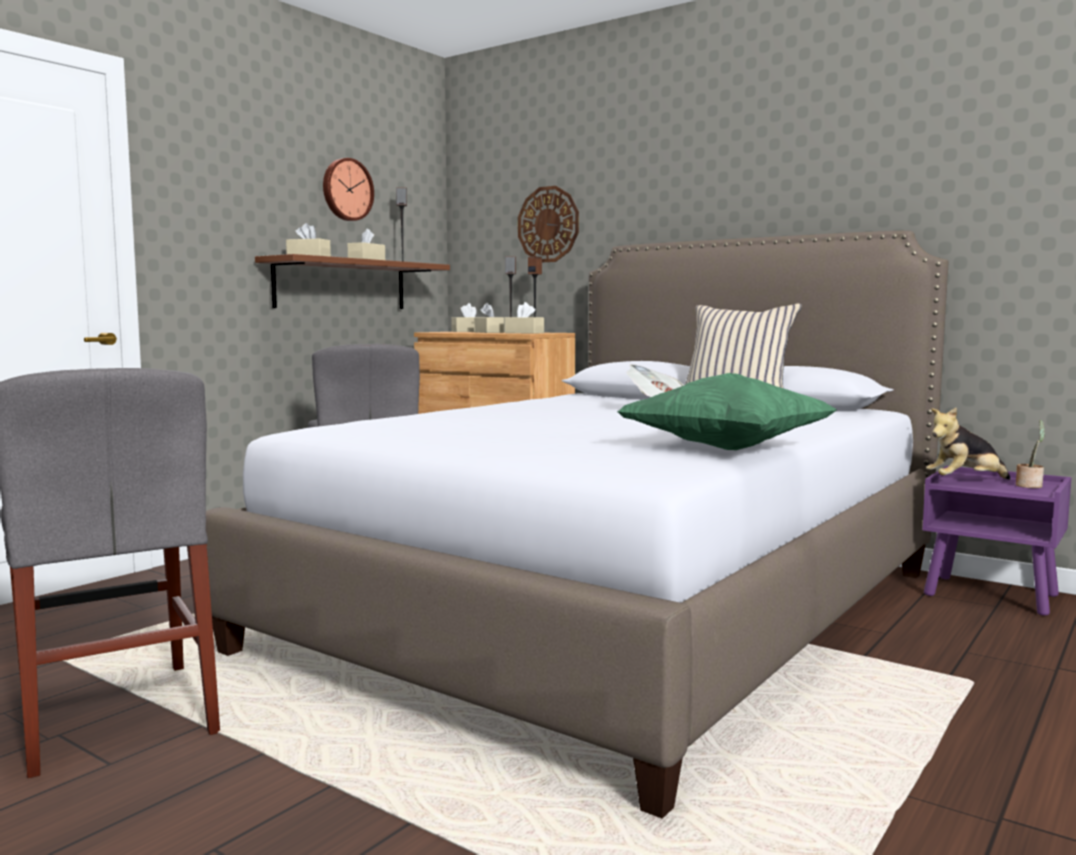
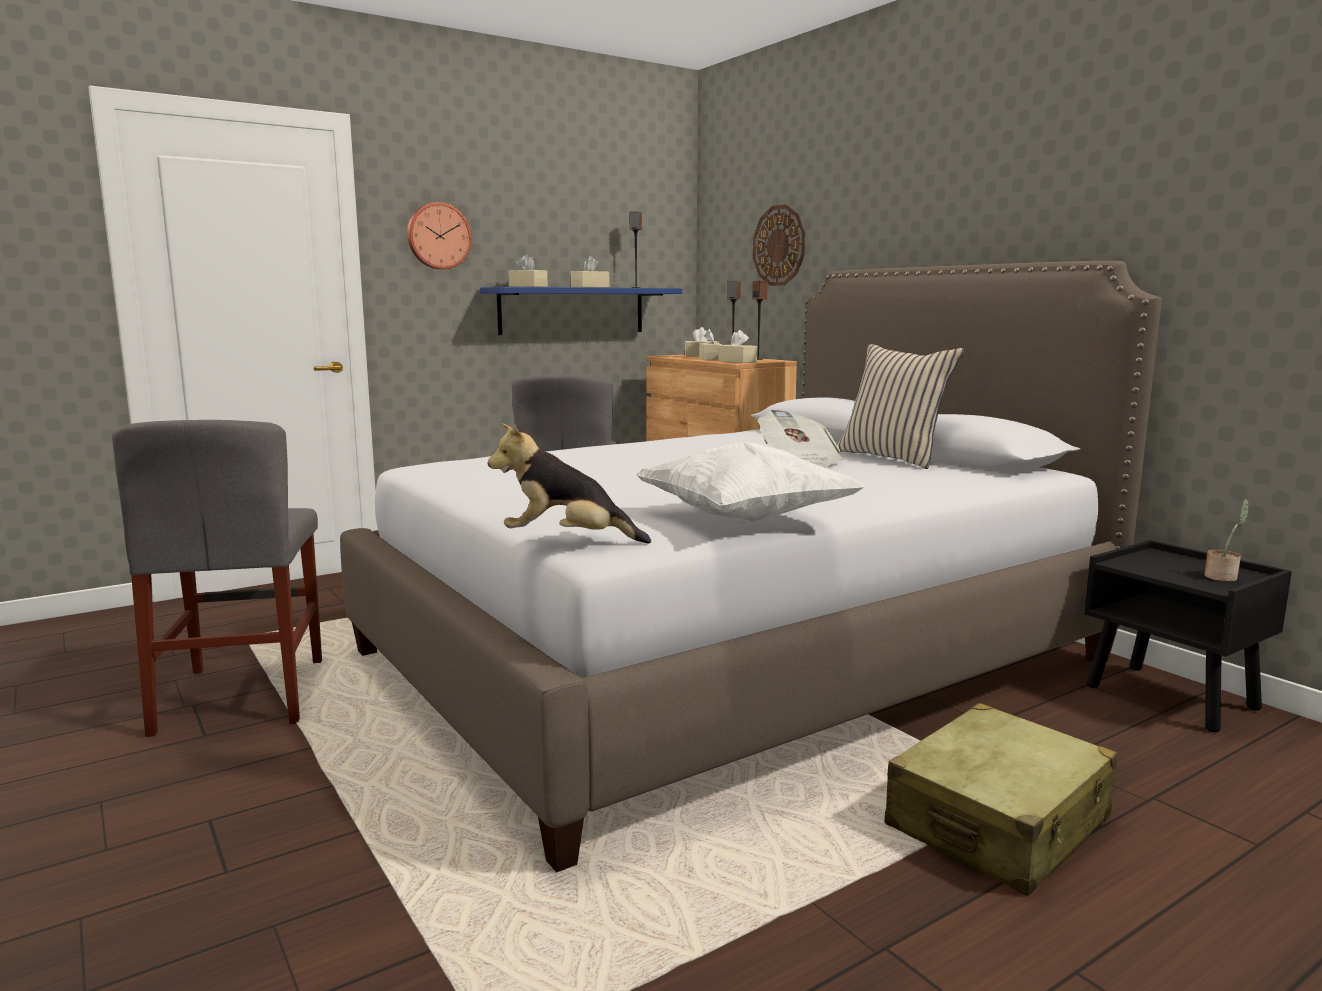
camera: 20 degrees right, 5 degrees up
(341, 285) = (572, 310): brown shelf -> blue shelf
(346, 190) = (579, 217): wall clock -> wall clock (438, 236)
(726, 448) = (744, 519): green pillow -> white pillow
(965, 482) = (1145, 564): plush toy -> plush toy (567, 541)
(976, 705) = (998, 823): none -> beige suitcase
(992, 595) = (1173, 698): purple nightstand -> black nightstand

